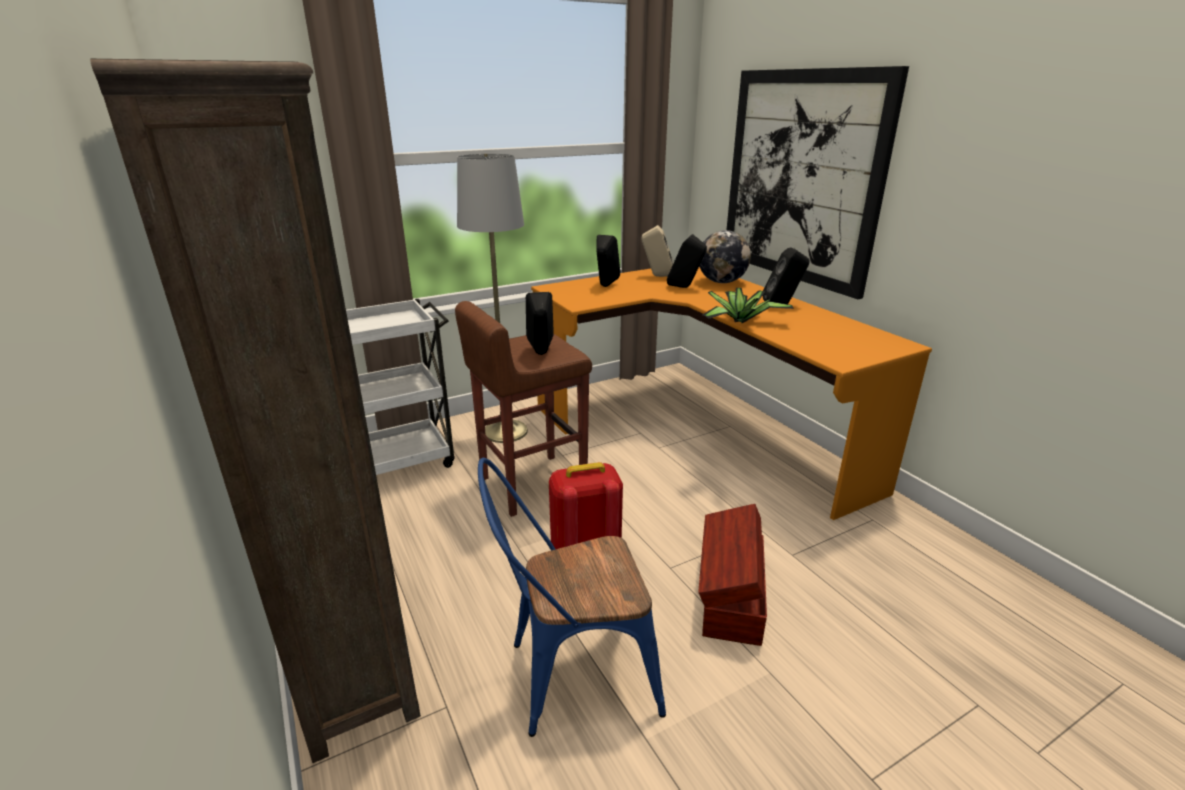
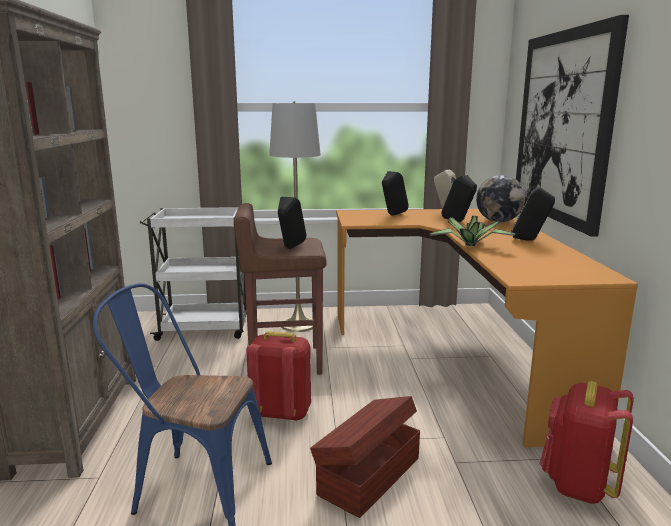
camera: 25 degrees right, 10 degrees down
(899, 544) = (578, 485): none -> red backpack

